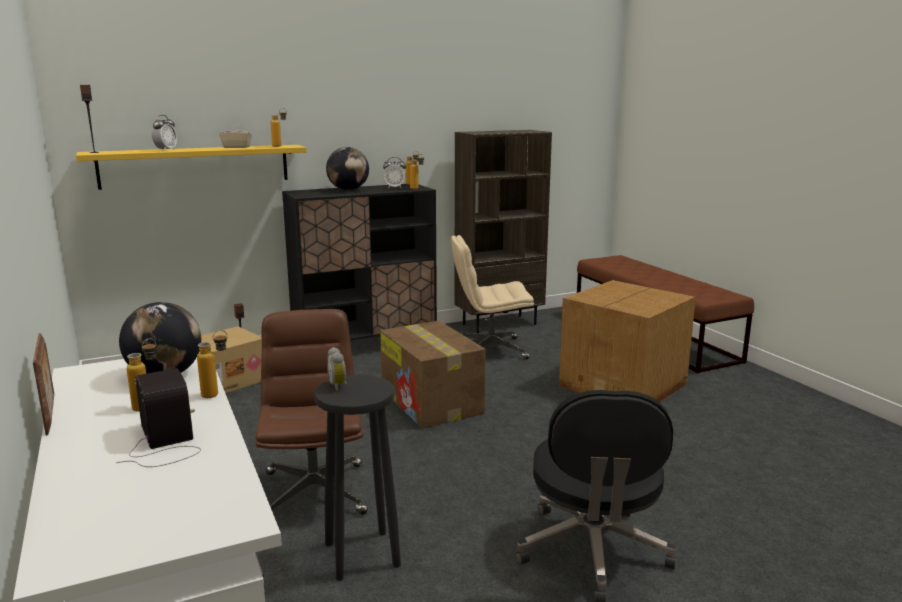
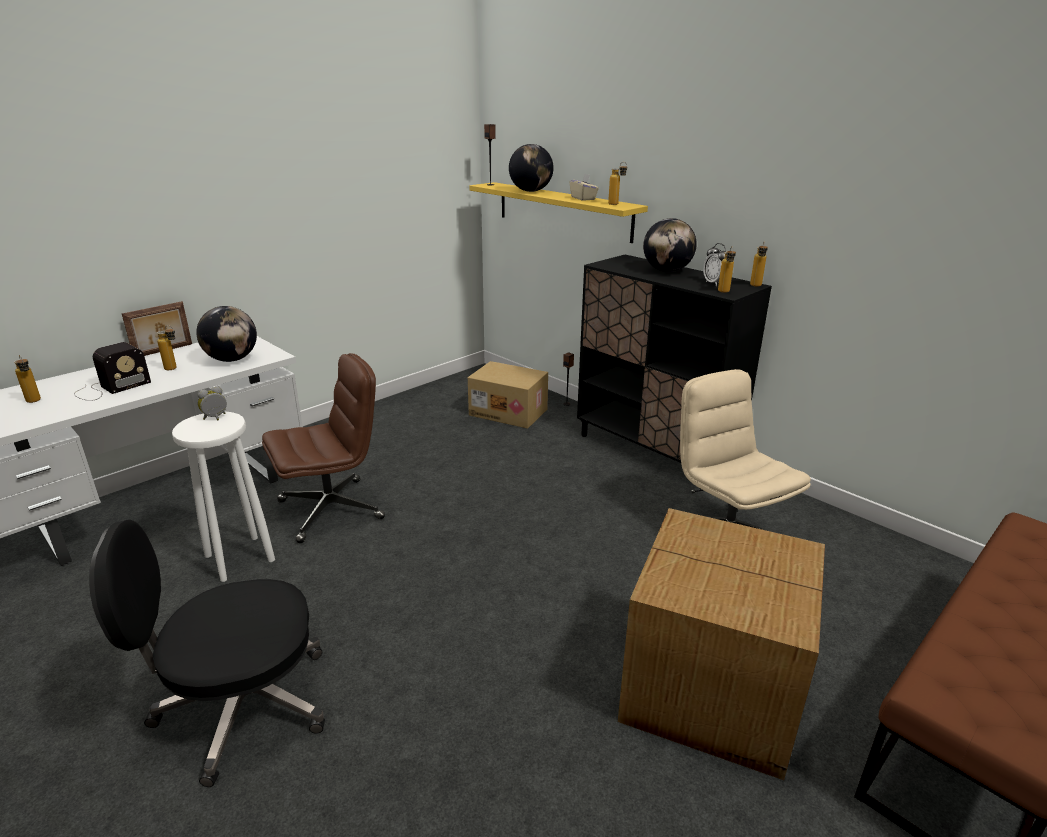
camera: 70 degrees right, 10 degrees up
(166, 150) = (530, 191): alarm clock -> globe
(217, 394) = (192, 382): bottle -> bottle (35, 402)
(362, 555) = (238, 558): black stool -> white stool
(432, 402) = (536, 528): cardboard box -> none
(499, 324) = (831, 526): brown bookcase -> none

